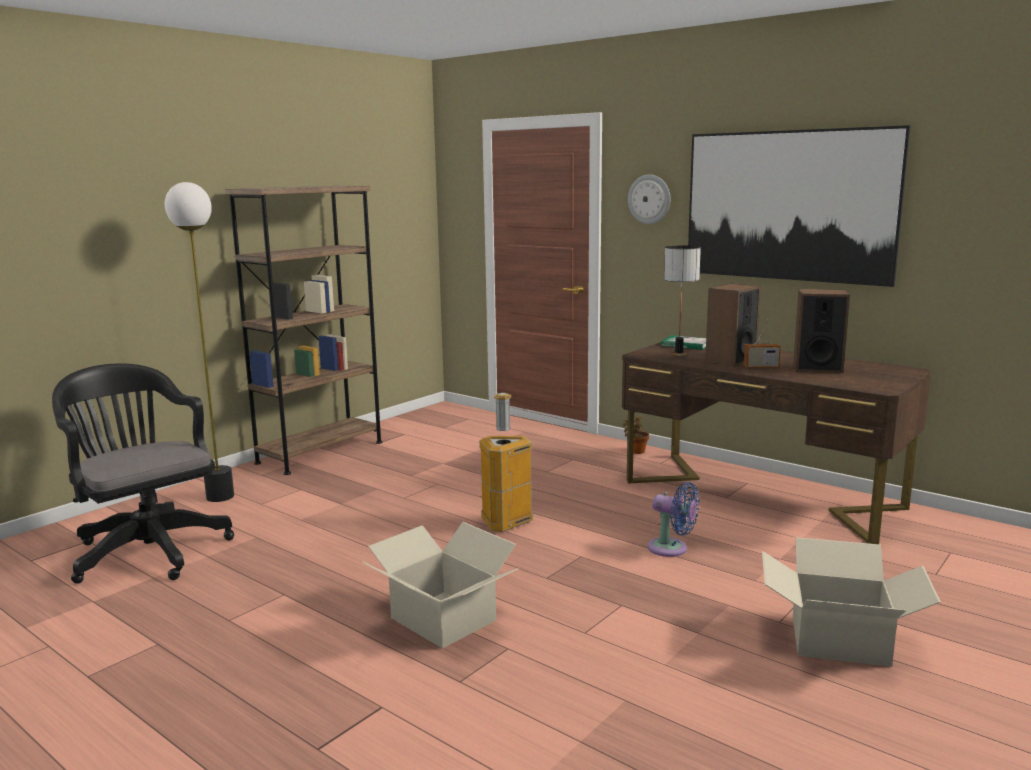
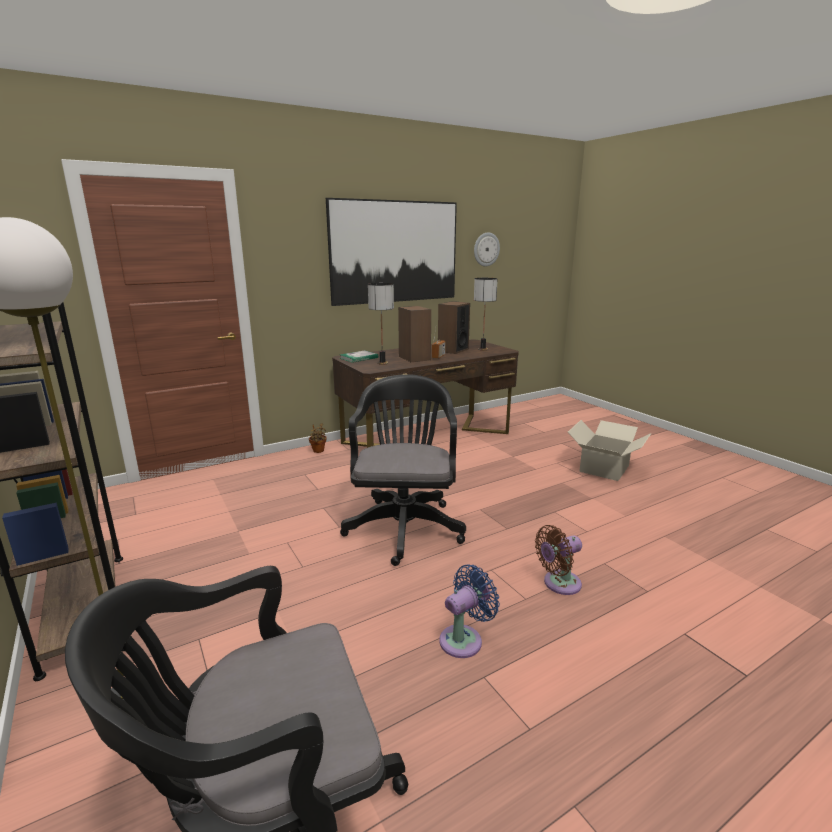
camera: 70 degrees left, 5 degrees up
(442, 619) = (558, 584): cardboard box -> brown fan
(506, 523) = (404, 525): trash can -> black office chair
(649, 199) = (292, 250): wall clock -> wall clock (486, 249)
(671, 549) = (486, 479): blue fan -> blue fan (464, 639)
(859, 378) = (482, 349): none -> table lamp

